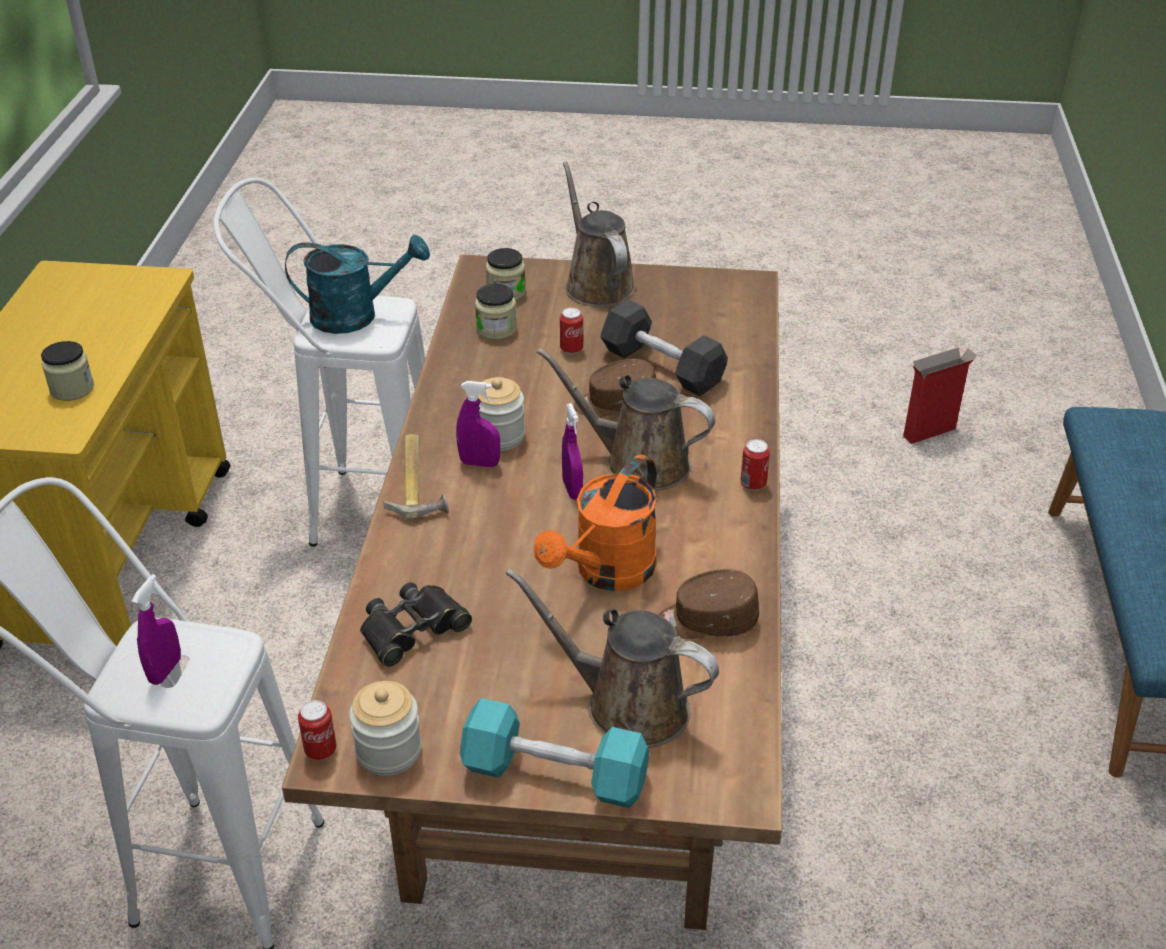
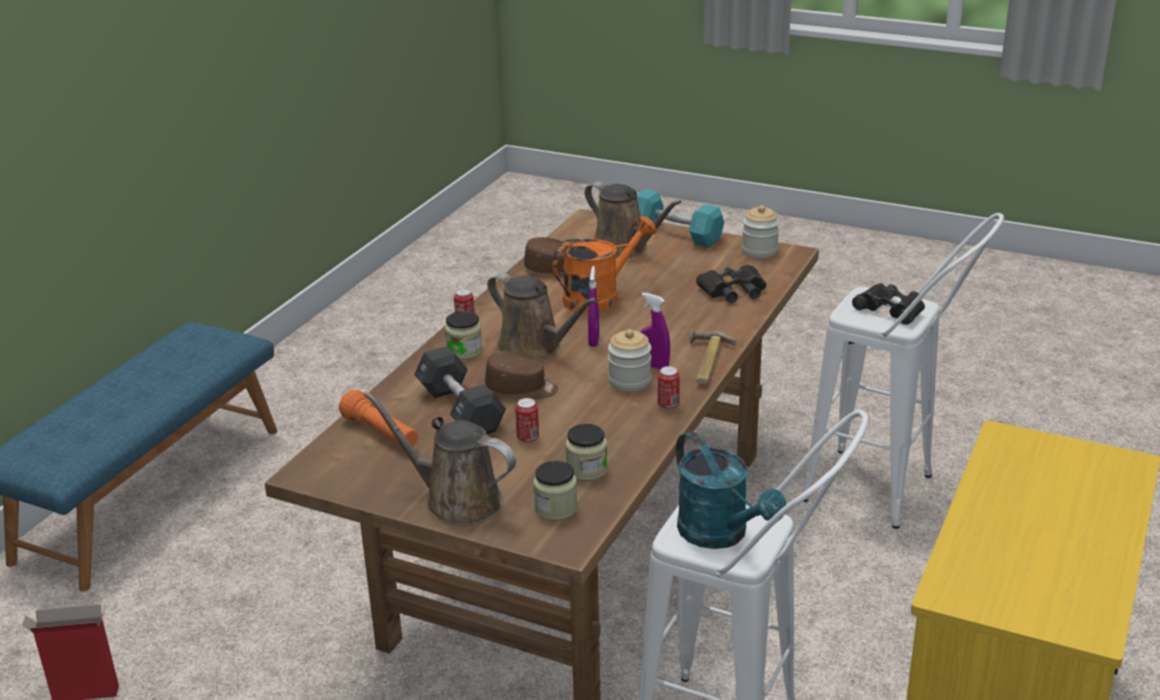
camera: 160 degrees left, 10 degrees down
(72, 389) = (1012, 476): jar -> jar (464, 351)
(165, 670) = (890, 309): purple spray bottle -> black binoculars
(321, 750) = (796, 256): can -> can (668, 405)
(356, 315) = (721, 535): turquoise watering can -> turquoise watering can turned 135 degrees counterclockwise
(596, 284) = (456, 500): brown watering can -> brown watering can turned 120 degrees clockwise
(718, 328) = (381, 434): none -> orange flashlight

